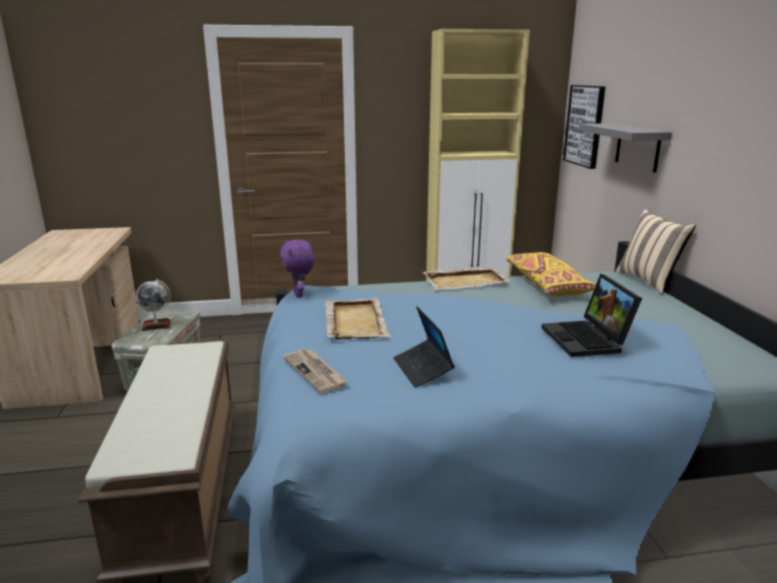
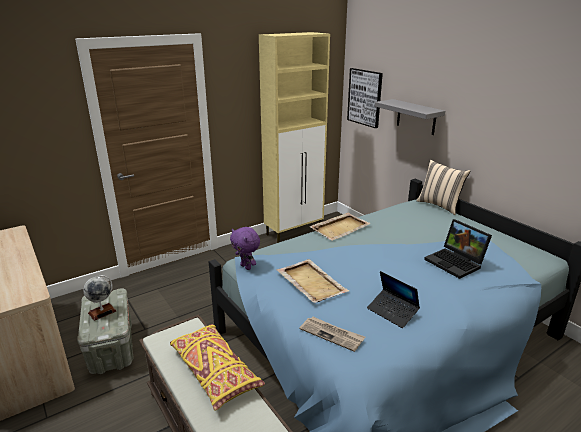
camera: 25 degrees left, 5 degrees up
(547, 285) = (390, 221): yellow pillow -> yellow pillow (214, 372)

